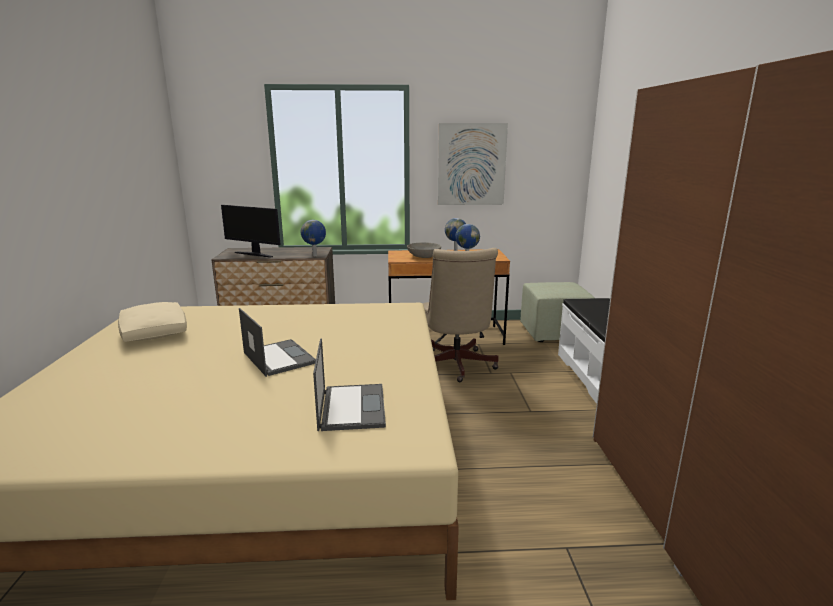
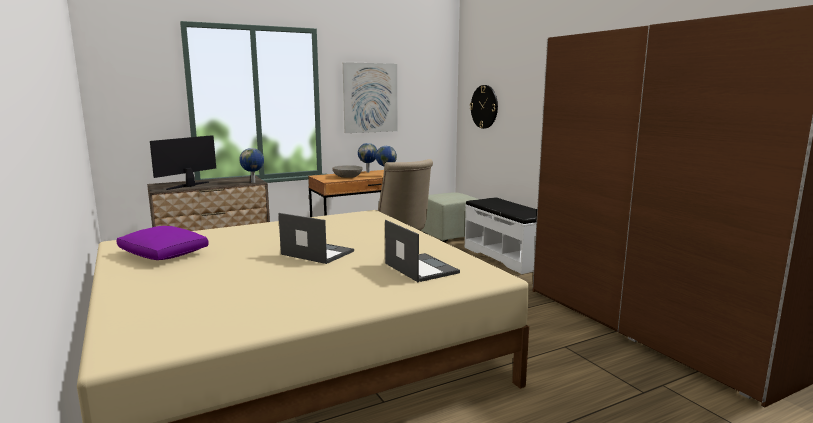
camera: 25 degrees left, 5 degrees down
(154, 332) = (163, 254): beige pillow -> purple pillow
(254, 254) = (189, 186): monitor -> monitor turned 120 degrees clockwise
(612, 179) = (484, 106): none -> wall clock

